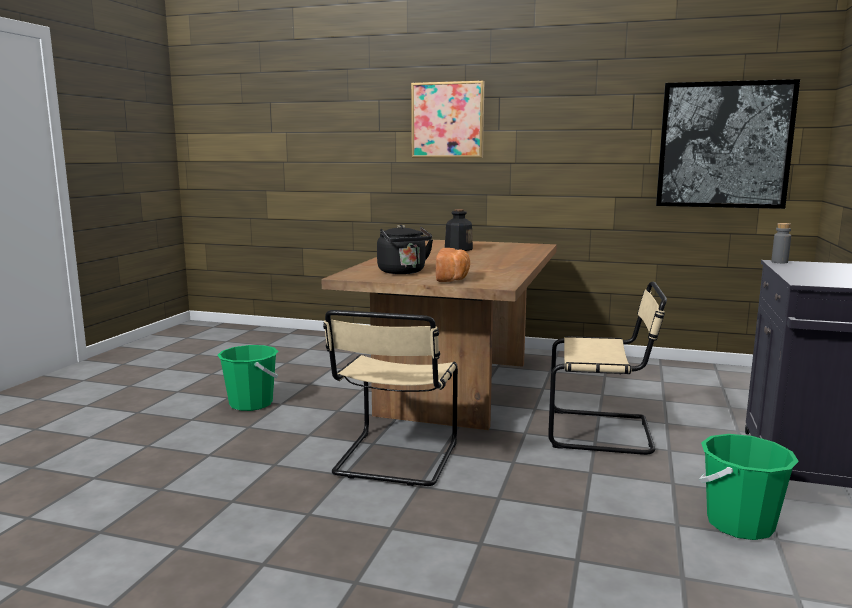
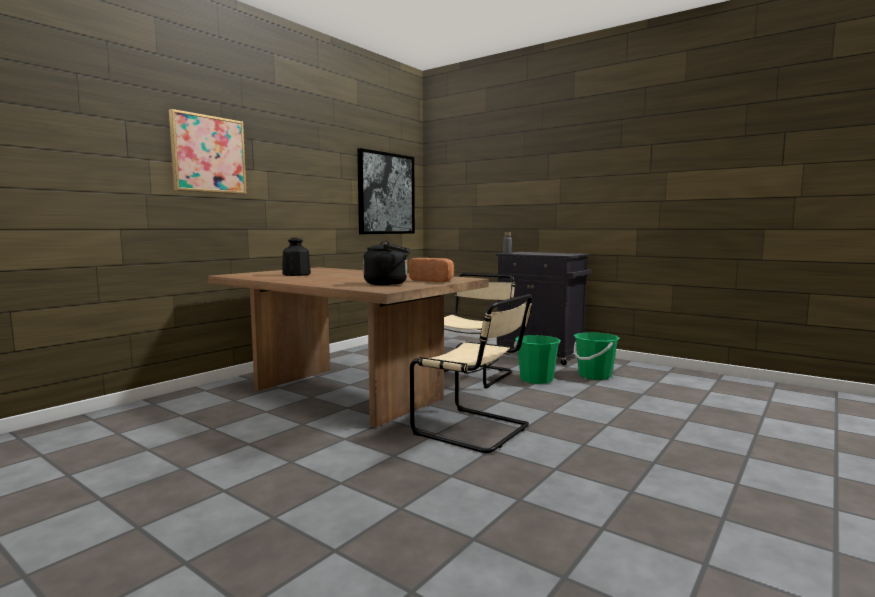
camera: 70 degrees left, 5 degrees down
(251, 404) = (268, 477): green bucket -> green bucket (536, 379)

